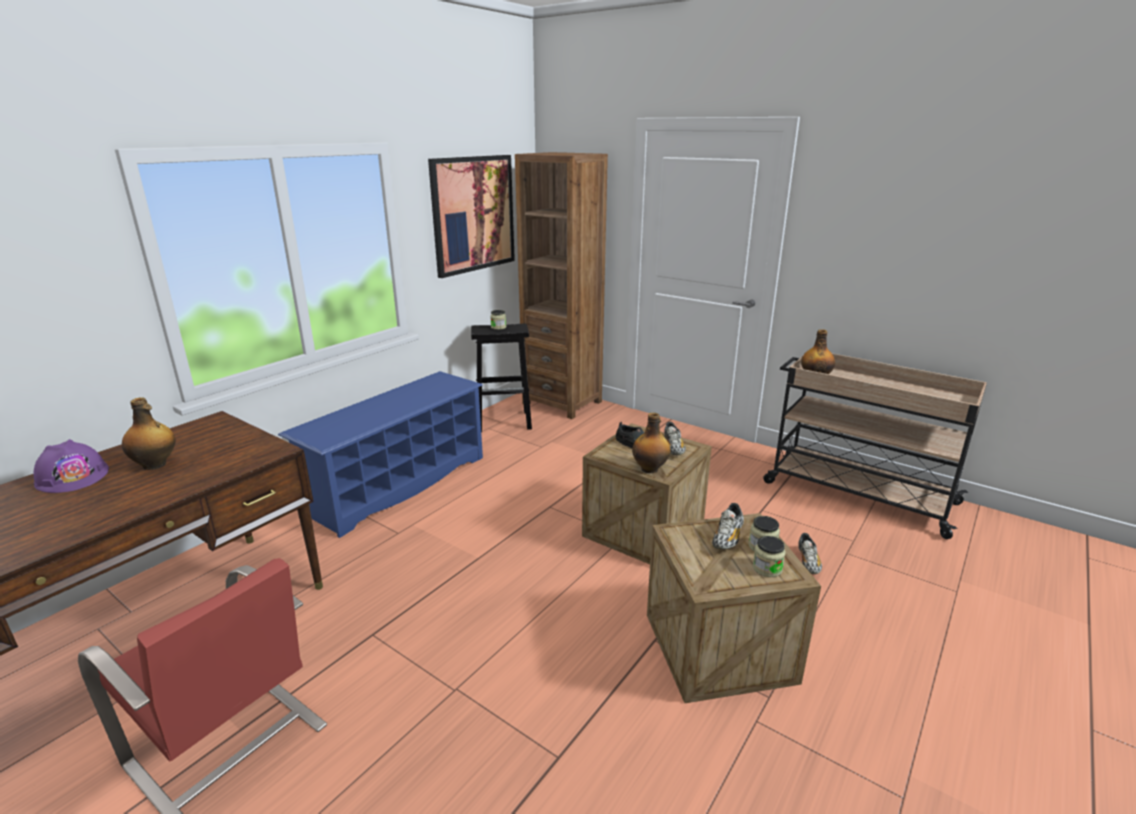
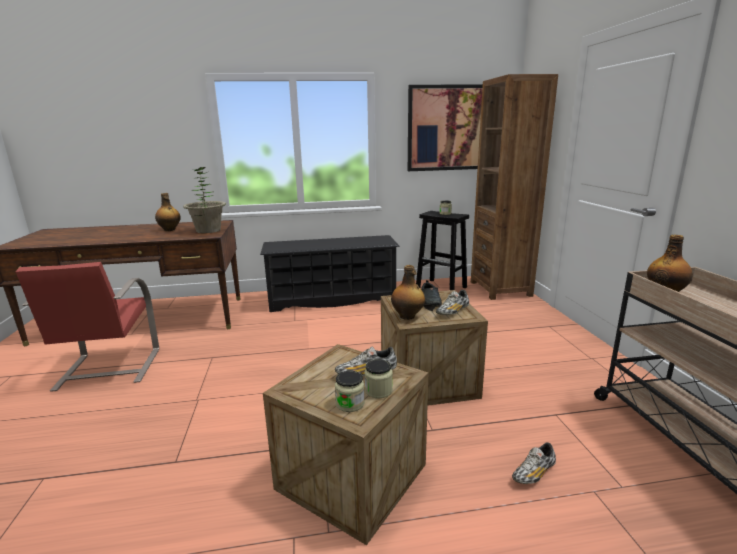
camera: 45 degrees right, 5 degrees down
(73, 476) = (144, 227): purple hard hat -> none
(241, 443) = (208, 230): none -> potted plant
(399, 484) = (332, 299): blue shoe rack -> black shoe rack

